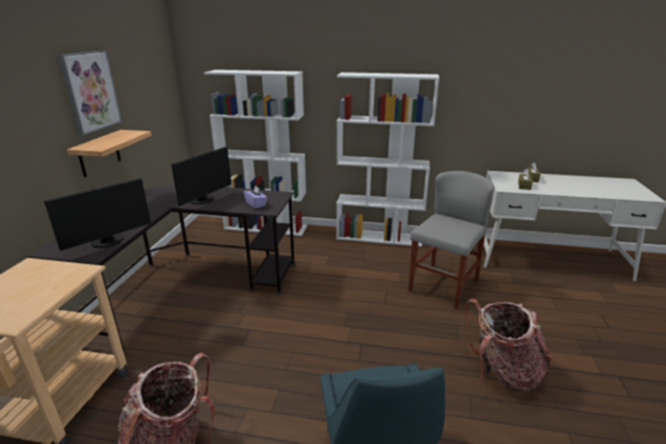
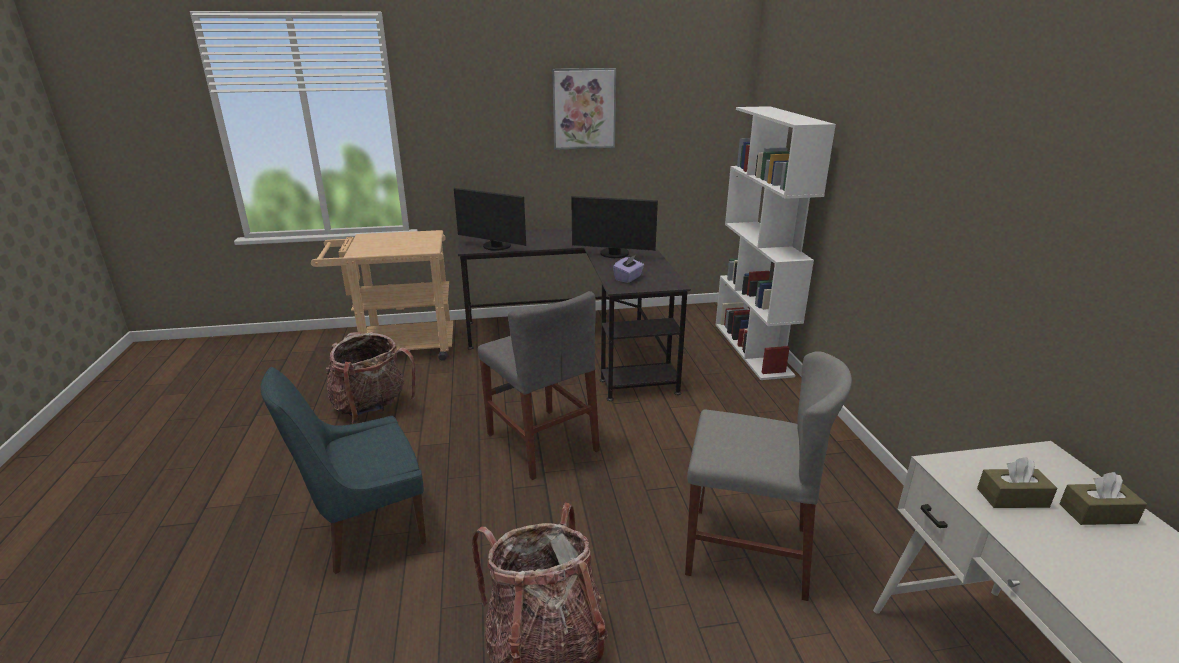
camera: 70 degrees right, 0 degrees up
(99, 153) = (575, 173): shelf -> none
(311, 335) = (541, 442): none -> grey chair
(379, 237) = (841, 451): white bookcase -> none

